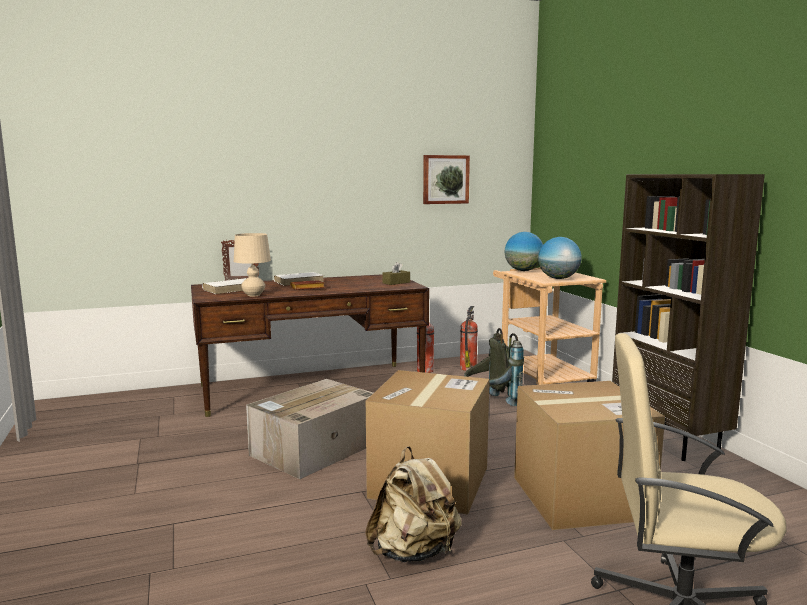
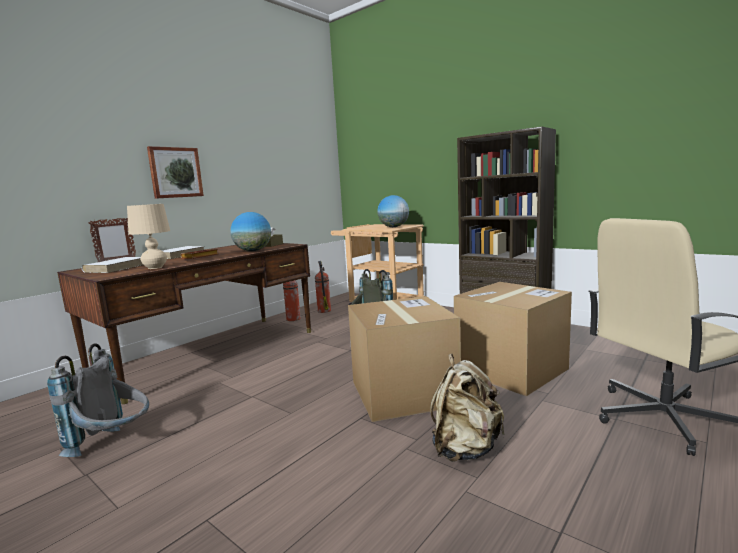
camera: 30 degrees left, 0 degrees up
(171, 448) = (114, 445): none -> grey backpack
(314, 449) = (274, 399): cardboard box -> none
(445, 179) = (282, 160): picture -> picture (175, 172)
(523, 270) = (359, 226): globe -> globe (253, 251)

